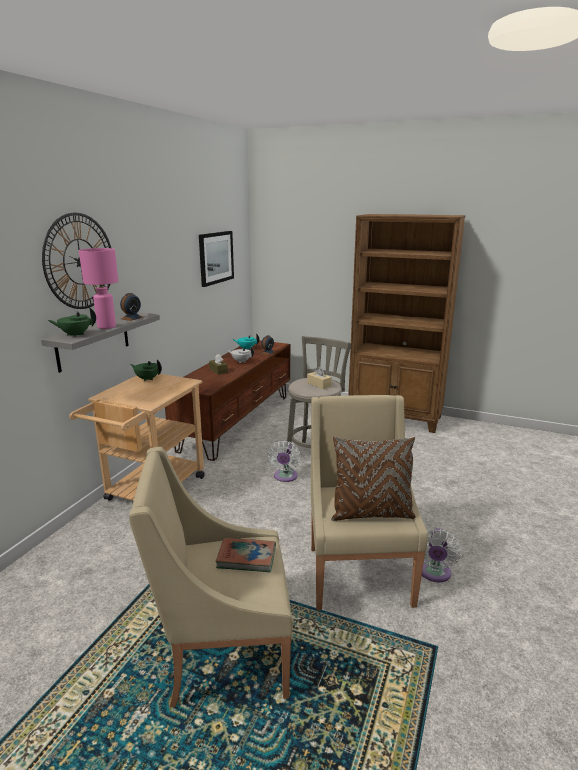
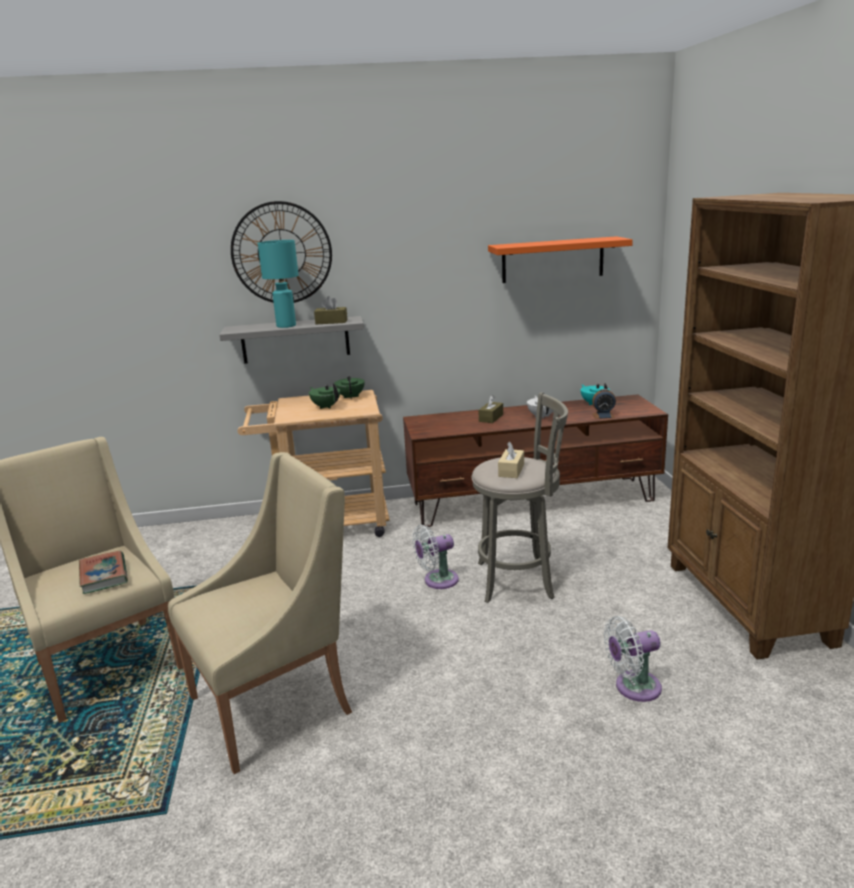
camera: 60 degrees right, 0 degrees up
(75, 334) = (247, 328): green teapot -> green teapot (326, 406)
(106, 327) = (286, 326): pink table lamp -> turquoise table lamp
(132, 318) = (331, 322): alarm clock -> brown tissue box
(216, 257) = (552, 260): picture -> orange shelf
(371, 514) = (227, 617): brown pillow -> none
(434, 573) = (315, 772): white fan -> white fan (633, 687)

